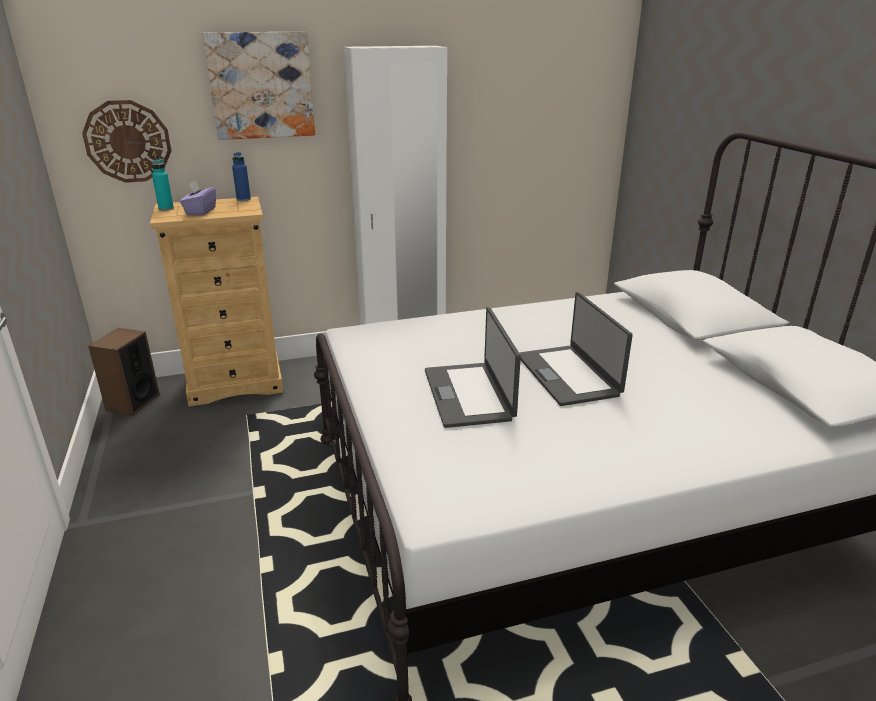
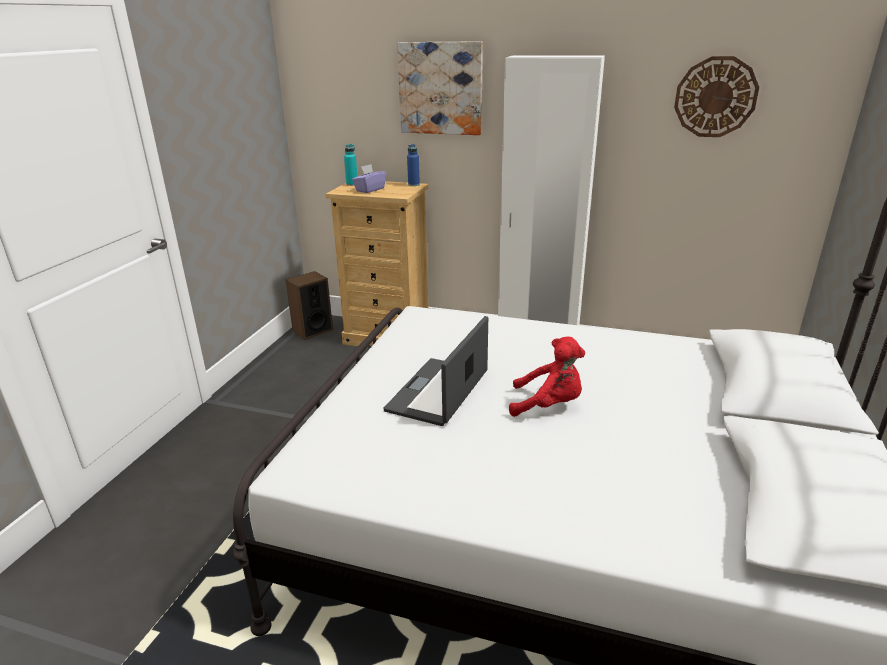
camera: 35 degrees right, 0 degrees up
(128, 141) = (339, 128): wall clock -> wall clock (715, 97)
(568, 375) = (548, 405): laptop -> red plush toy

